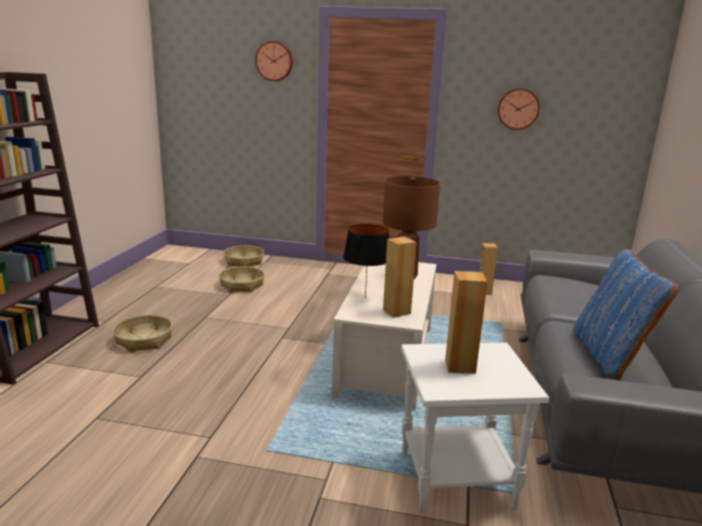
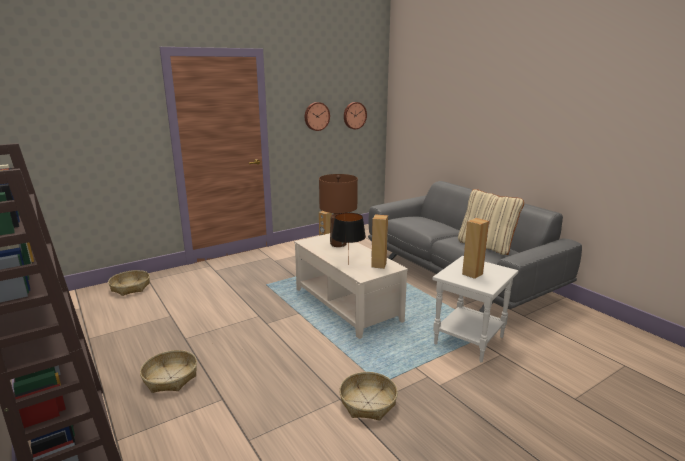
camera: 45 degrees left, 0 degrees up
(242, 285) = (166, 304): basket -> basket (368, 402)
(274, 61) = (122, 97): wall clock -> wall clock (354, 115)
(610, 356) = (486, 246): blue pillow -> beige pillow

